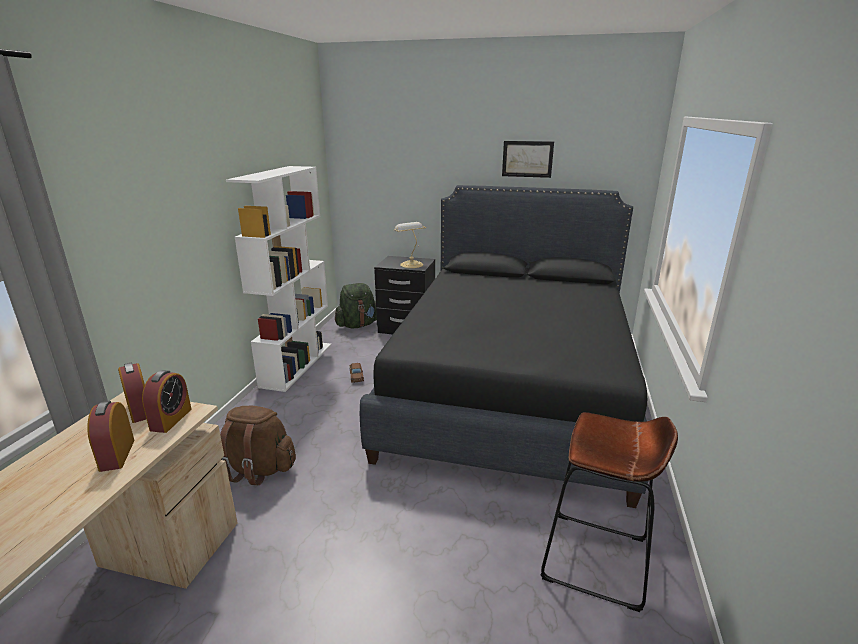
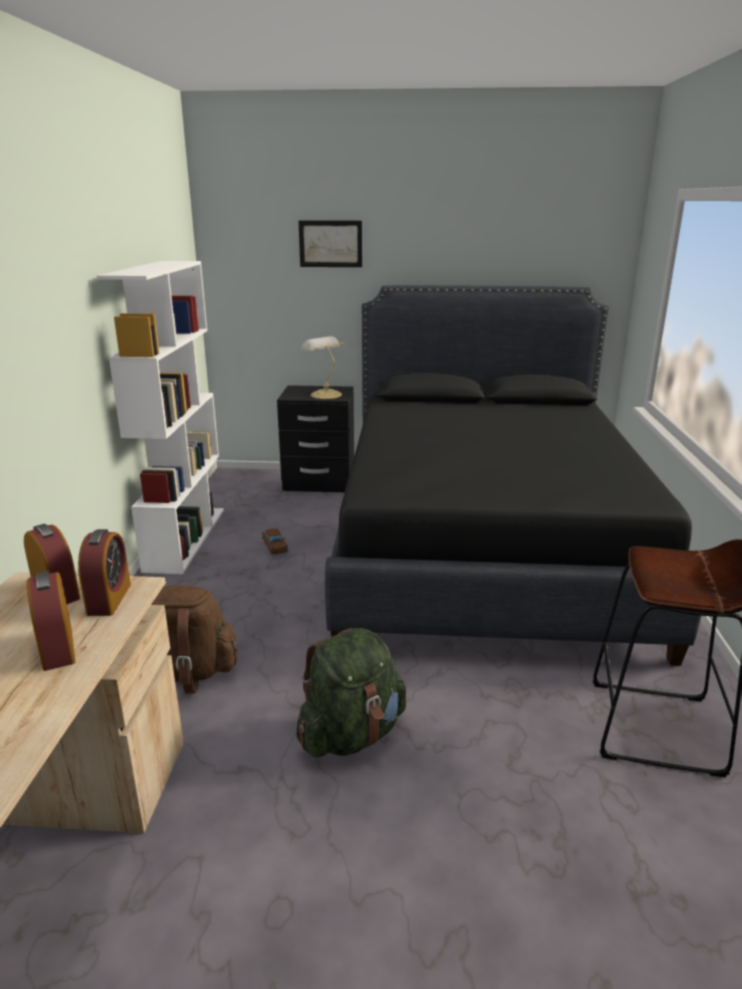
camera: 10 degrees left, 0 degrees up
(358, 325) = (251, 483): green backpack -> green backpack (351, 734)
(527, 159) = (473, 249): picture -> picture (330, 244)

